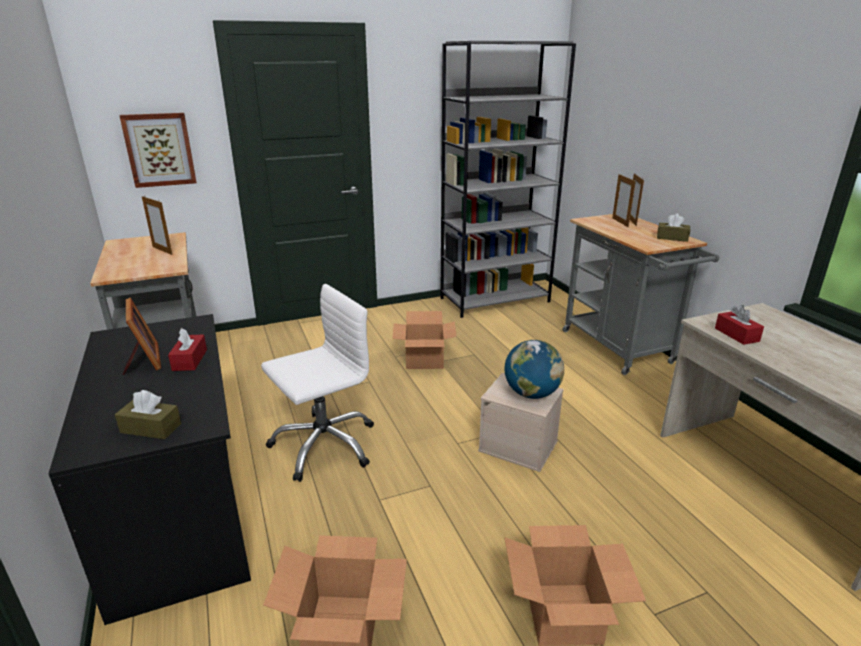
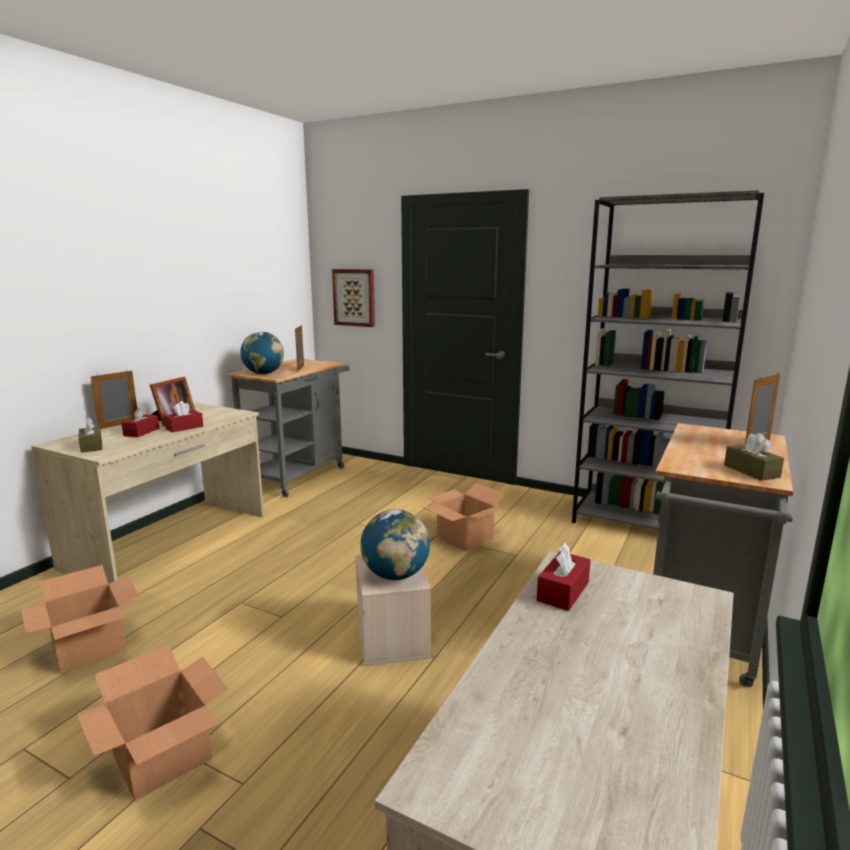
camera: 50 degrees right, 10 degrees down
(141, 268) = (263, 373): none -> globe
(154, 387) = (141, 432): none -> red tissue box
(182, 507) = (170, 541): black desk -> beige desk
(324, 444) = (285, 552): white office chair -> none
(620, 222) = (734, 441): picture frame -> picture frame (119, 425)

